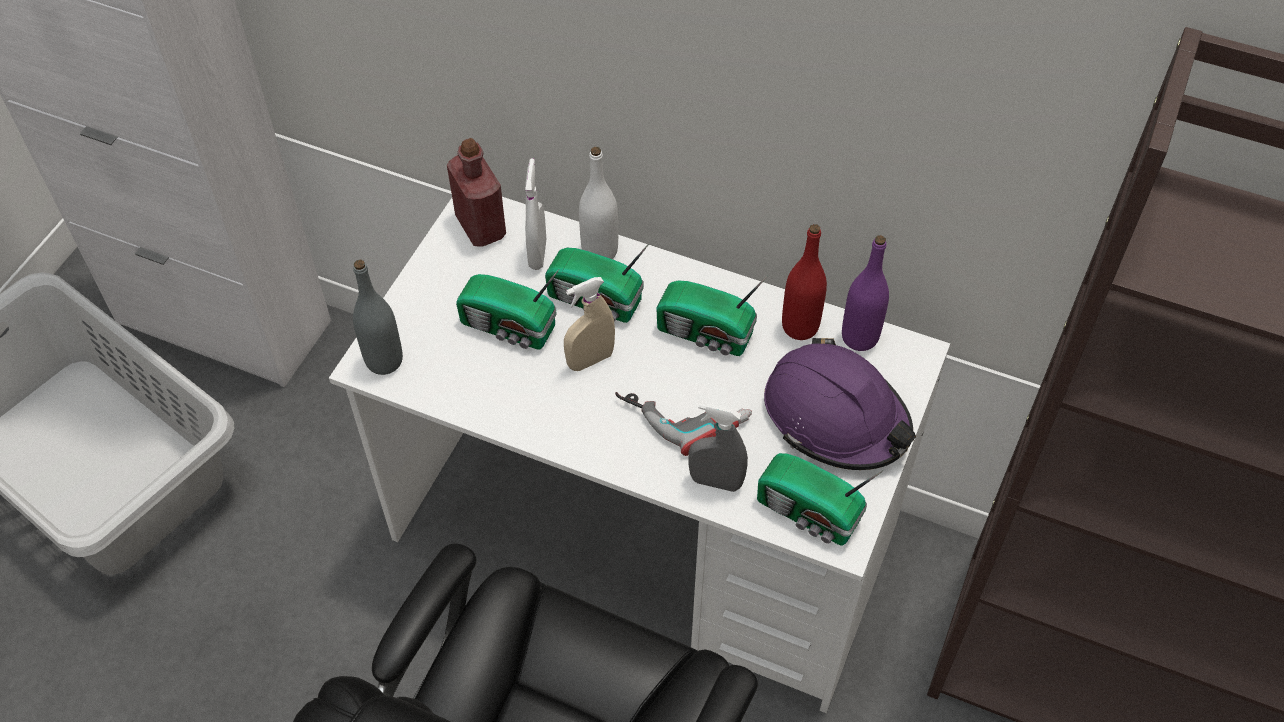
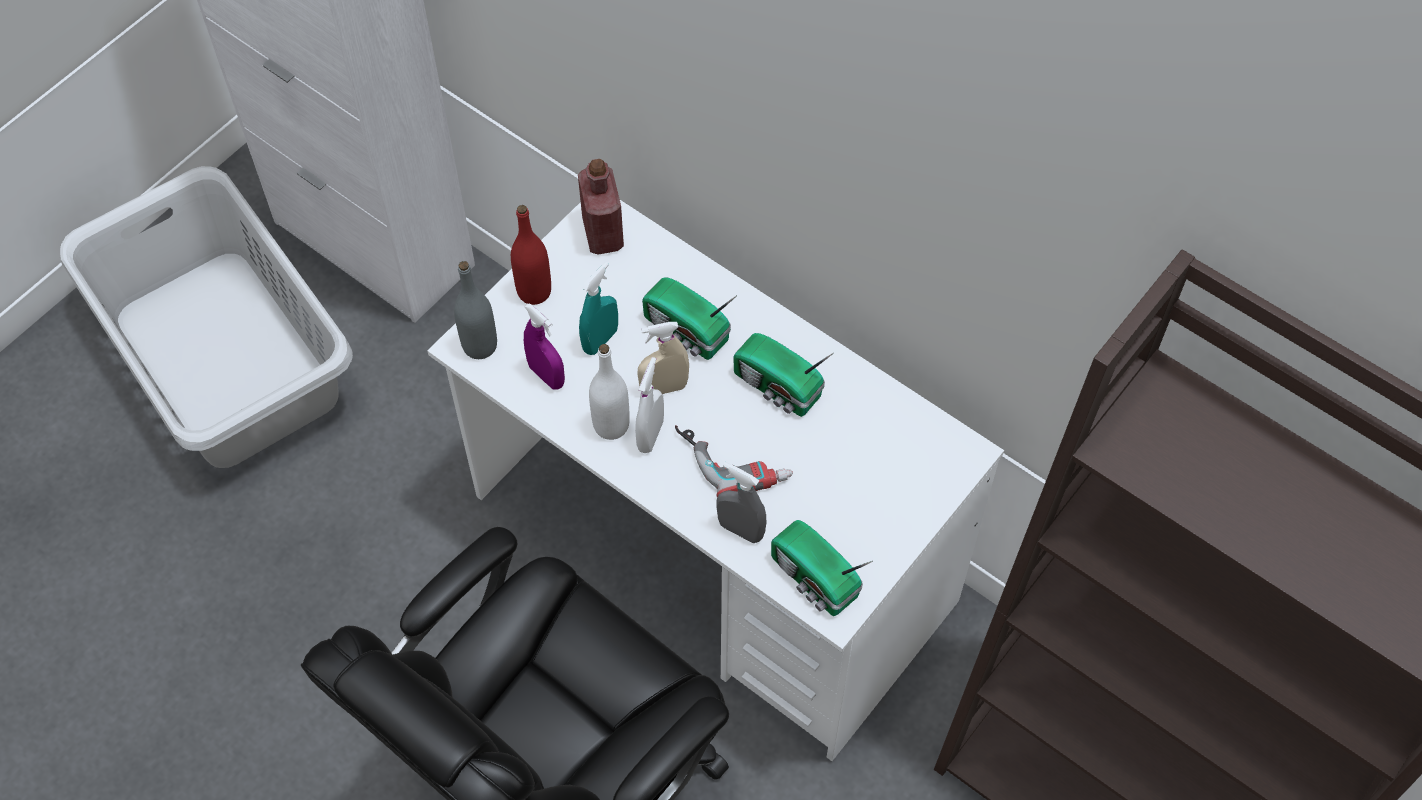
camera: 15 degrees right, 5 degrees up
(464, 375) = (546, 376): none -> purple spray bottle
(510, 328) = (600, 340): radio -> turquoise spray bottle
(537, 254) = (647, 273): white spray bottle -> white spray bottle (650, 435)
(599, 251) = (705, 283): white bottle -> white bottle (611, 425)
(800, 326) = (867, 401): red bottle -> red bottle (534, 291)
(836, 417) = (870, 496): purple hard hat -> none
(859, 337) = (920, 424): purple bottle -> none

